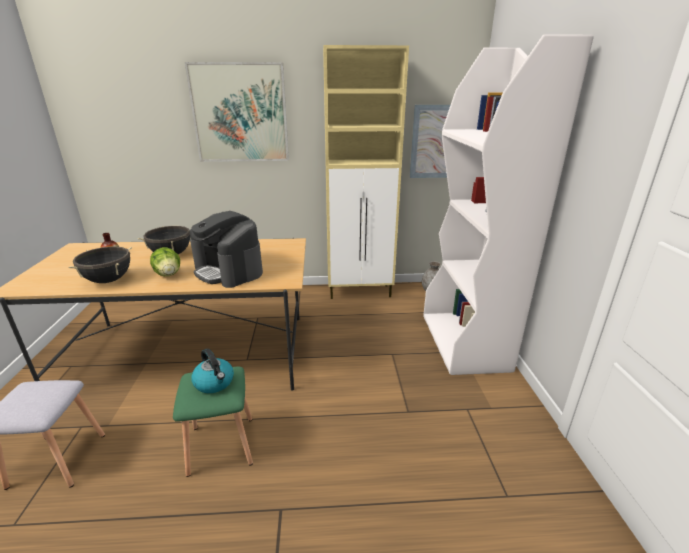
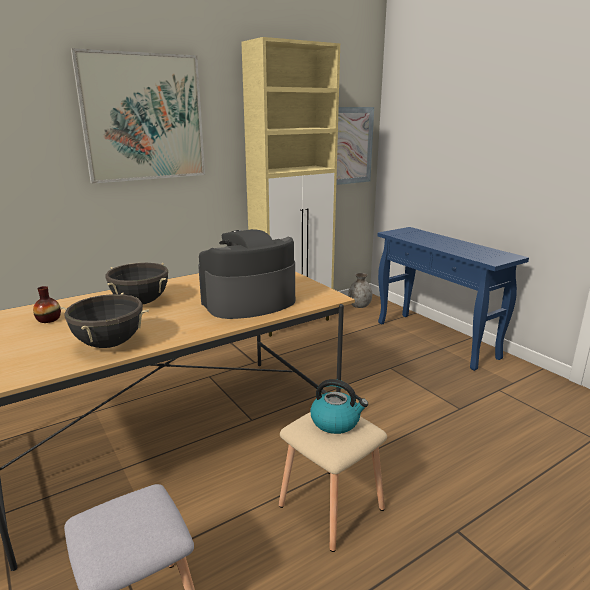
camera: 30 degrees left, 5 degrees down
(168, 274) = (181, 320): lettuce -> none
(220, 446) = (330, 508): green stool -> beige stool
(229, 271) = (248, 302): coffee machine -> coffee machine turned 135 degrees clockwise
(464, 342) = (436, 340): white bookcase -> blue console table

